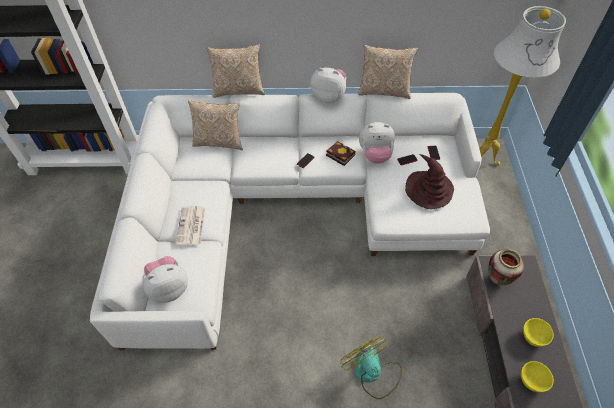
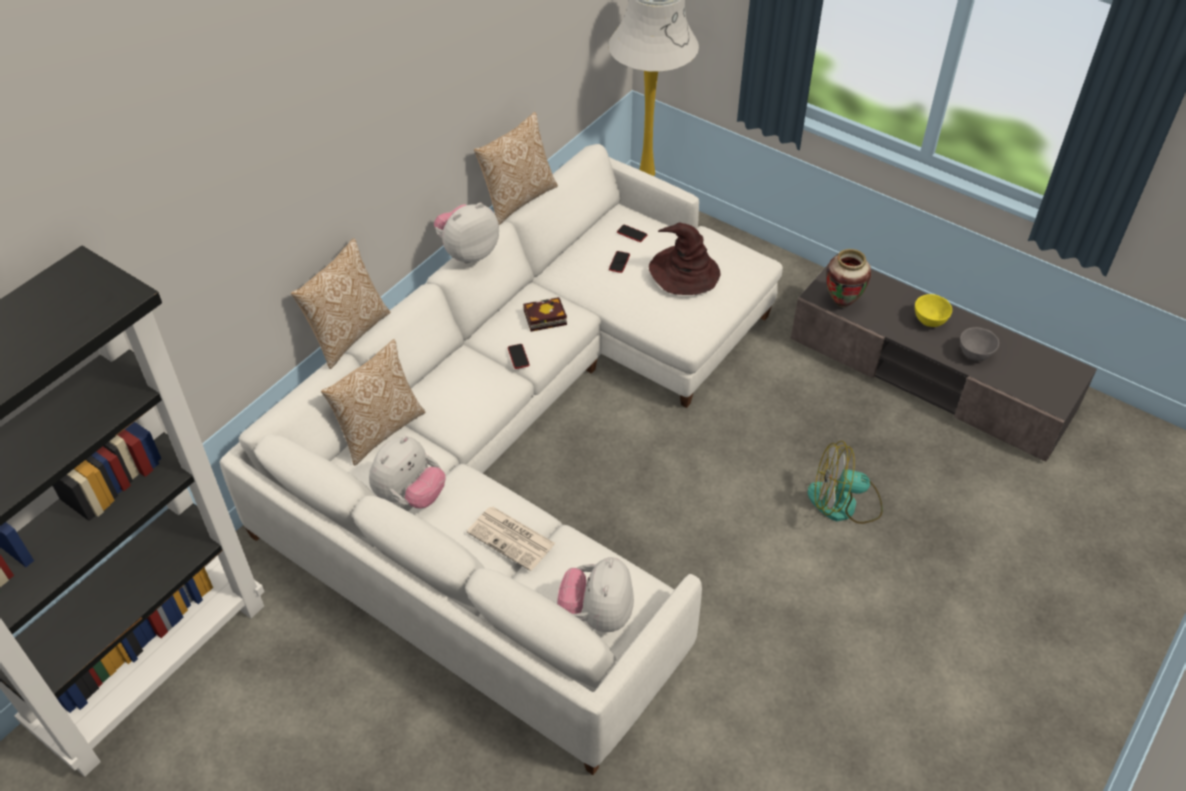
camera: 55 degrees left, 5 degrees down
(375, 155) = (578, 286): plush toy -> plush toy (410, 495)
(532, 381) = (975, 354): yellow bowl -> grey bowl

